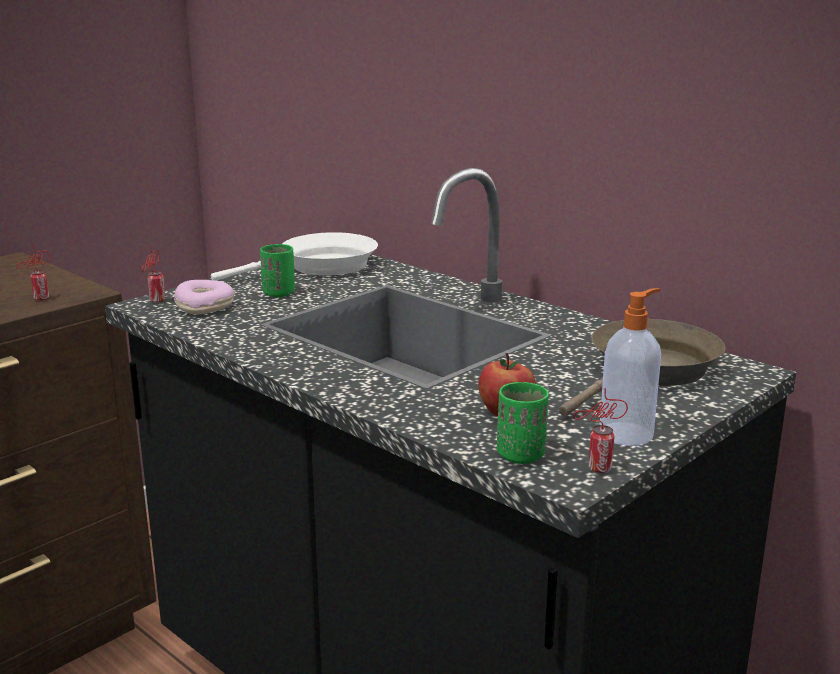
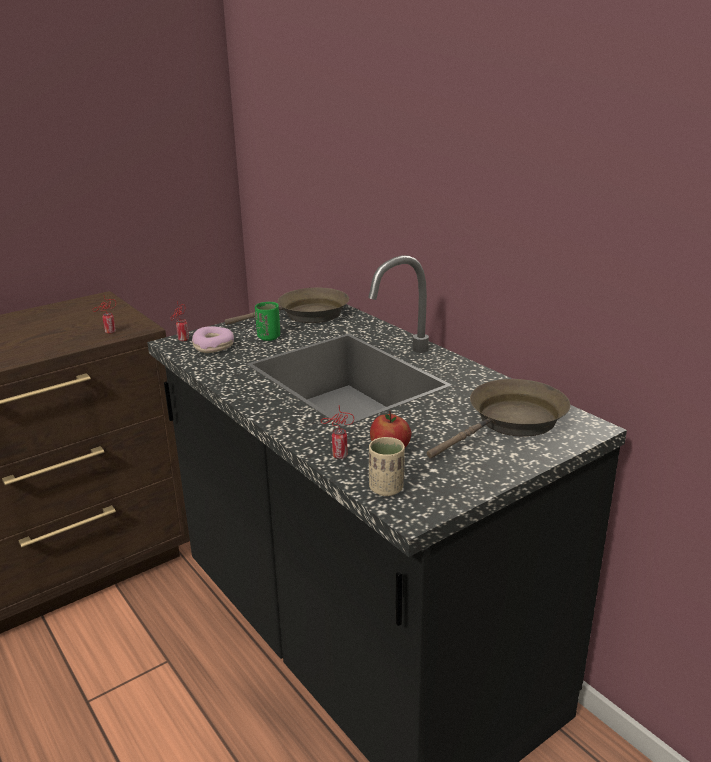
camera: 10 degrees right, 5 degrees up
(321, 267) = (307, 315): white frying pan -> brown frying pan
(521, 455) = (386, 489): green cup -> beige cup
(596, 469) = (436, 504): can -> can (338, 455)
(627, 433) = (471, 476): soap dispenser -> none

